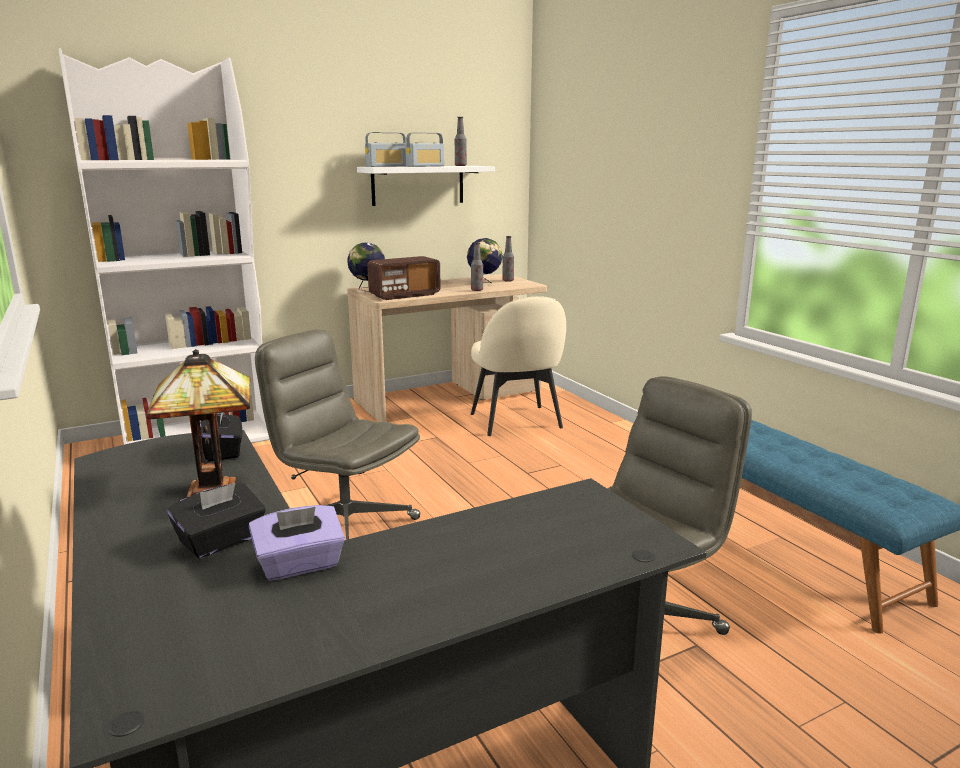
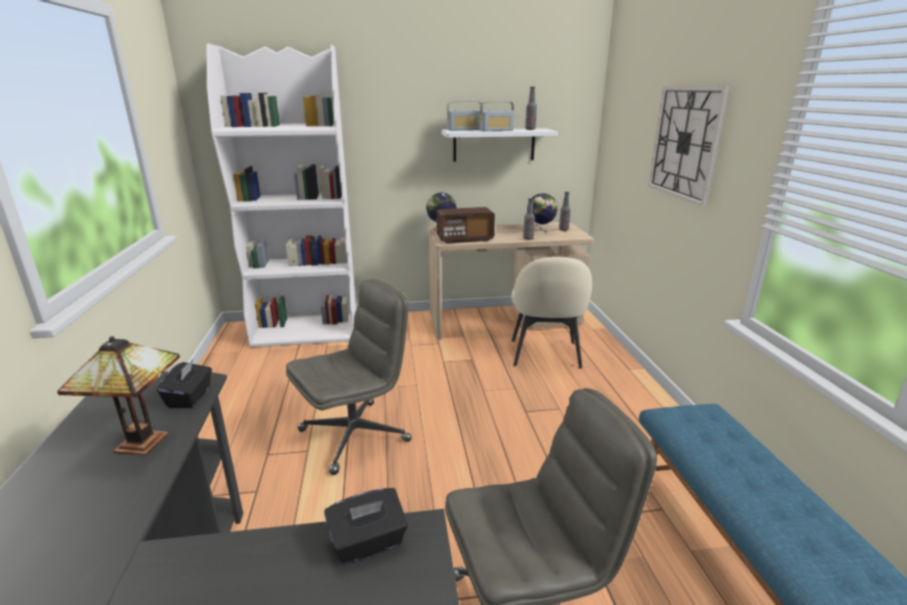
camera: 20 degrees right, 5 degrees up
(221, 541) = (89, 511): black tissue box -> black tissue box (368, 542)
(300, 565) = (110, 562): purple tissue box -> none
(345, 525) = (355, 435): grey office chair -> grey office chair turned 90 degrees clockwise
(646, 167) = (685, 143): none -> wall clock

